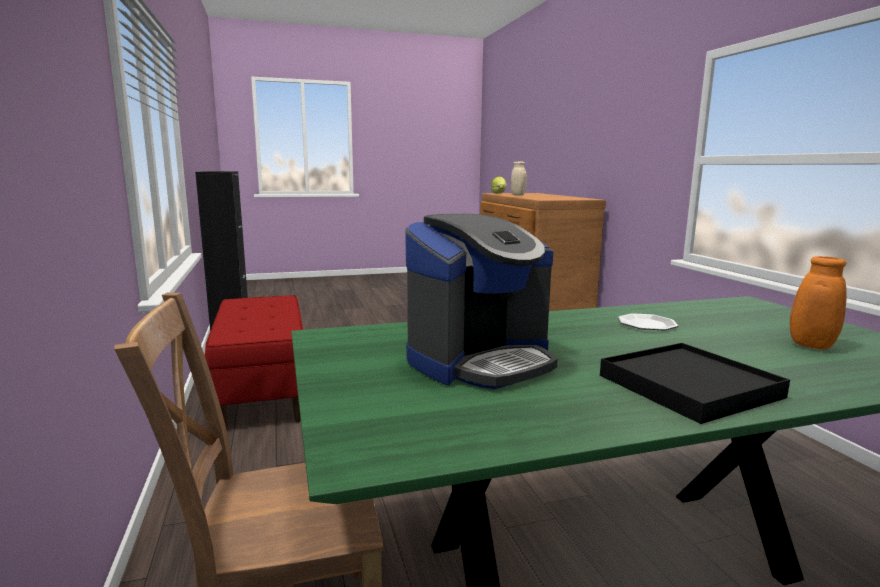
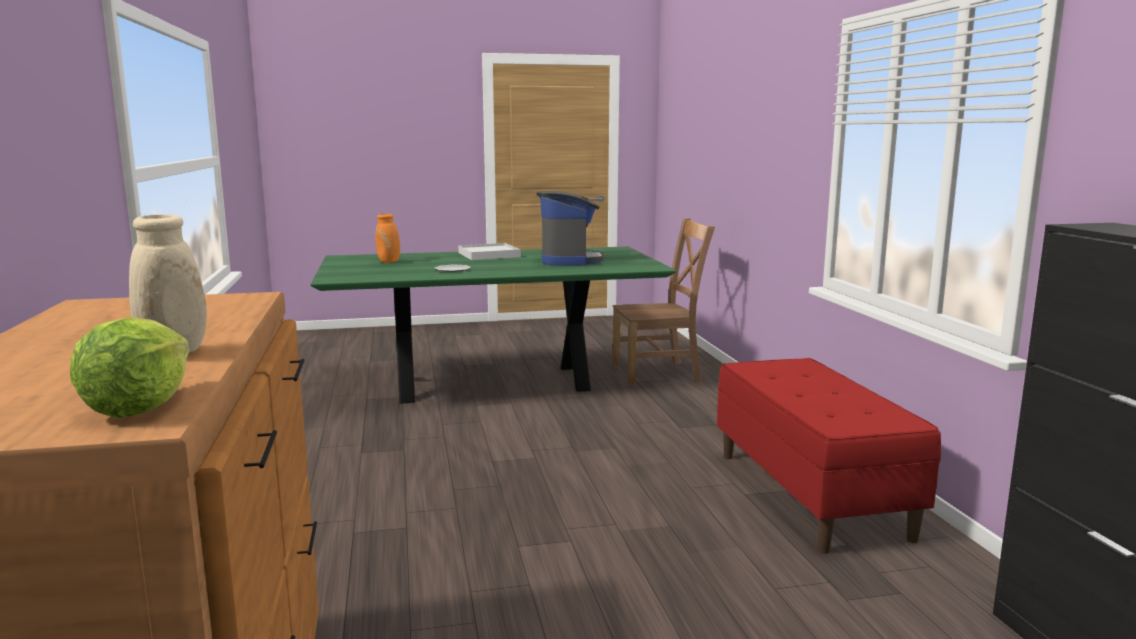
camera: 175 degrees left, 0 degrees up
(480, 361) = (569, 260): coffee machine -> coffee machine turned 120 degrees clockwise
(688, 386) = (489, 255): black tray -> white tray

